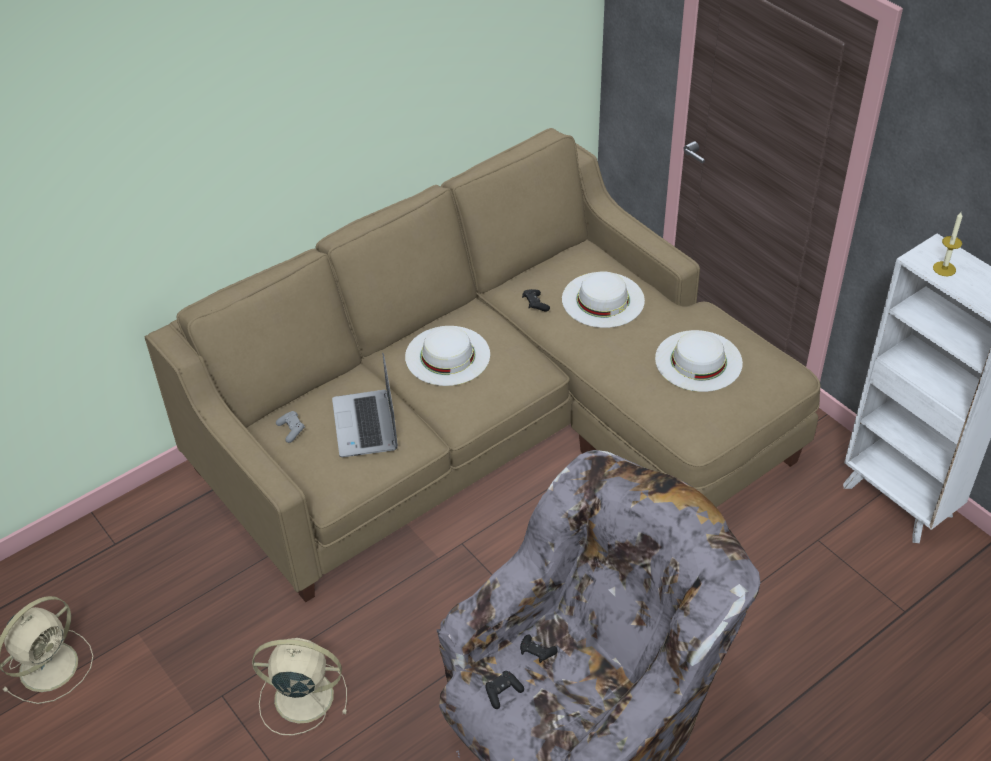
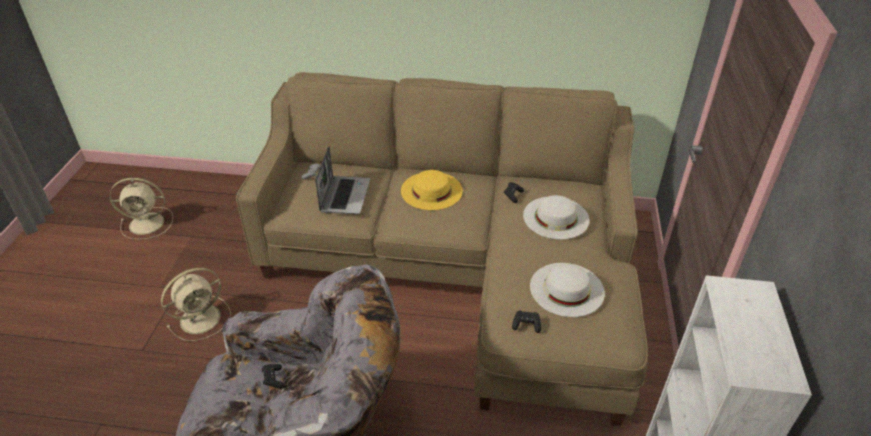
camera: 45 degrees right, 5 degrees down
(301, 697) = (202, 318): beige fan -> beige fan turned 90 degrees clockwise
(366, 426) = (344, 195): laptop -> laptop turned 150 degrees clockwise
(447, 355) = (431, 190): white hat -> yellow hat
(502, 692) = (225, 382): black game controller -> black game controller (526, 325)
(944, 269) = (739, 309): candle -> none

